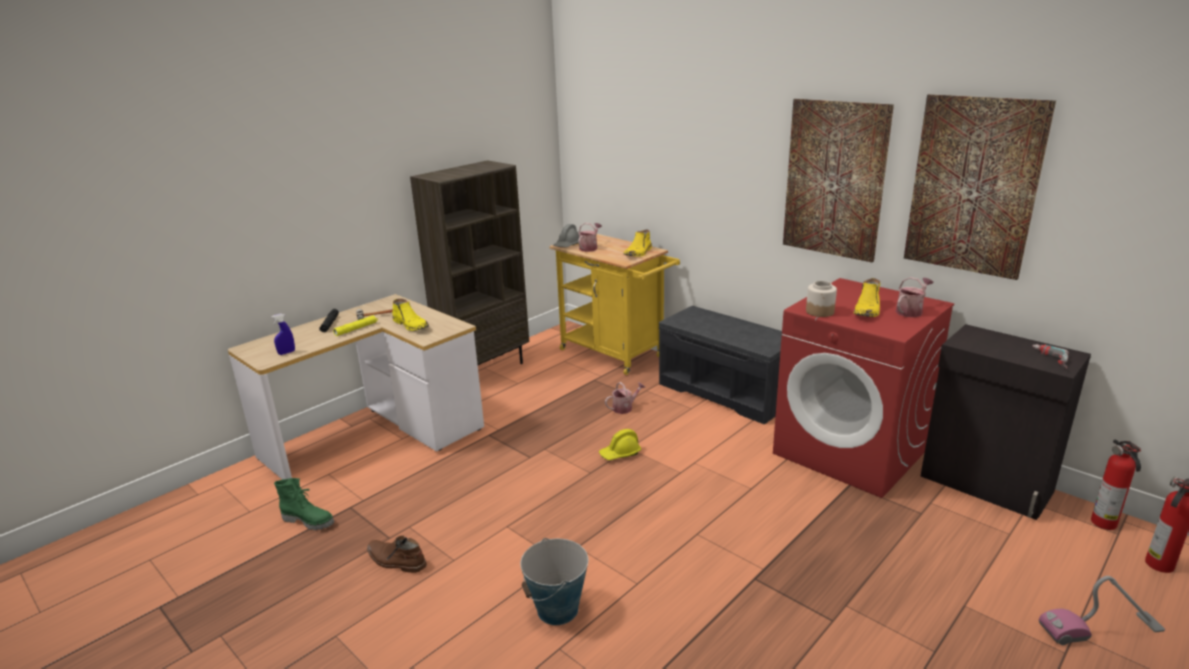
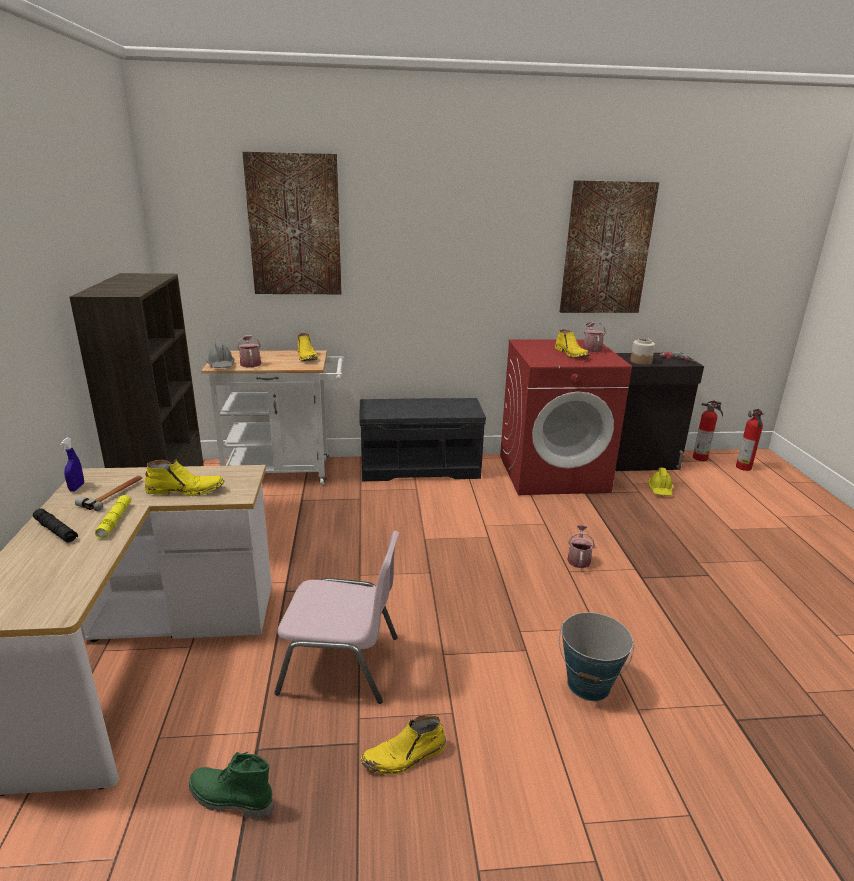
camera: 50 degrees left, 0 degrees up
(286, 353) = (67, 587): blue spray bottle -> blue spray bottle (77, 487)
(309, 521) = (230, 800): green boot -> green boot turned 135 degrees counterclockwise
(396, 561) = (404, 756): brown boot -> yellow boot
(448, 494) = (342, 664): none -> pink chair
(616, 354) = (285, 472): yellow cart -> white cart
(620, 454) = (426, 546): yellow hard hat -> yellow hard hat (660, 490)
(625, 408) = (367, 510): watering can -> watering can (578, 559)
(820, 311) = (552, 361): jar -> jar (641, 361)
(835, 179) = (499, 256): picture -> picture (294, 226)
(1100, 629) = (778, 508): vacuum cleaner -> none

